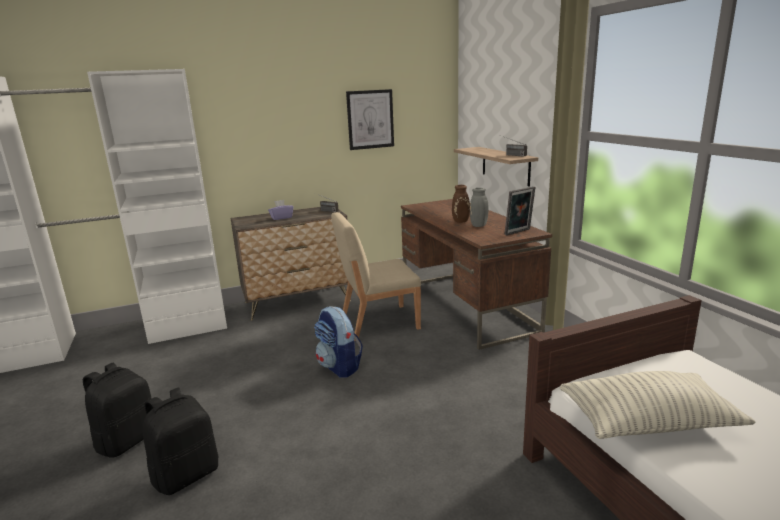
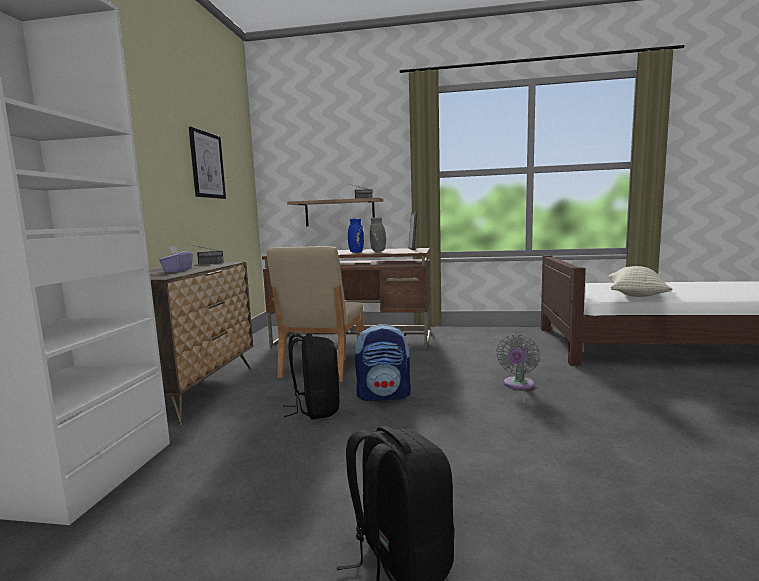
camera: 60 degrees left, 10 degrees down
(187, 474) = (524, 509): black backpack -> black backpack (315, 409)
(418, 427) = (518, 385): none -> grey fan
(461, 221) = (356, 252): brown vase -> blue vase

